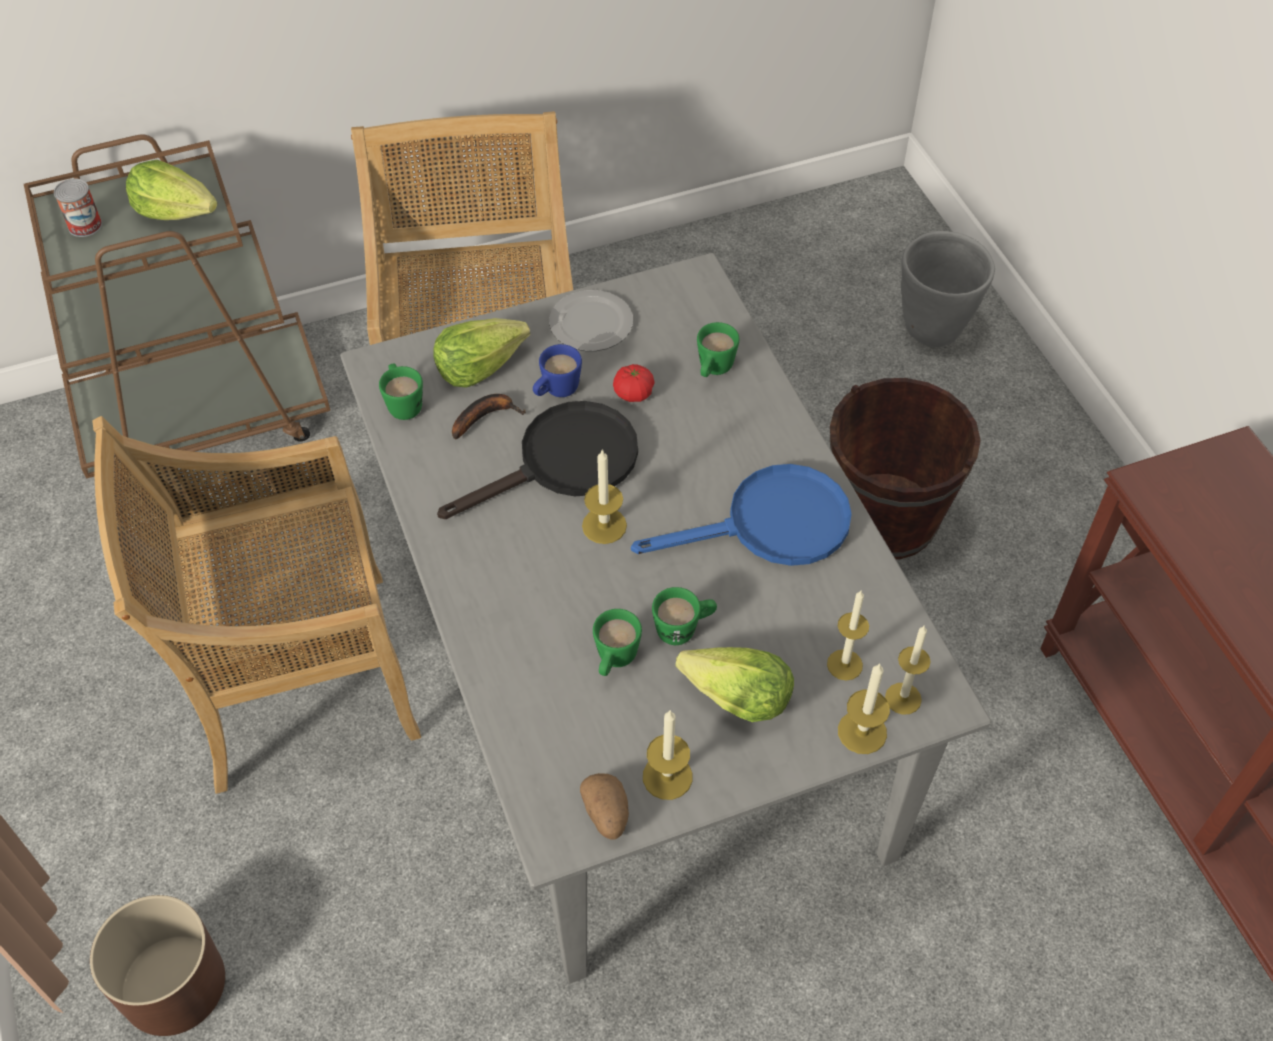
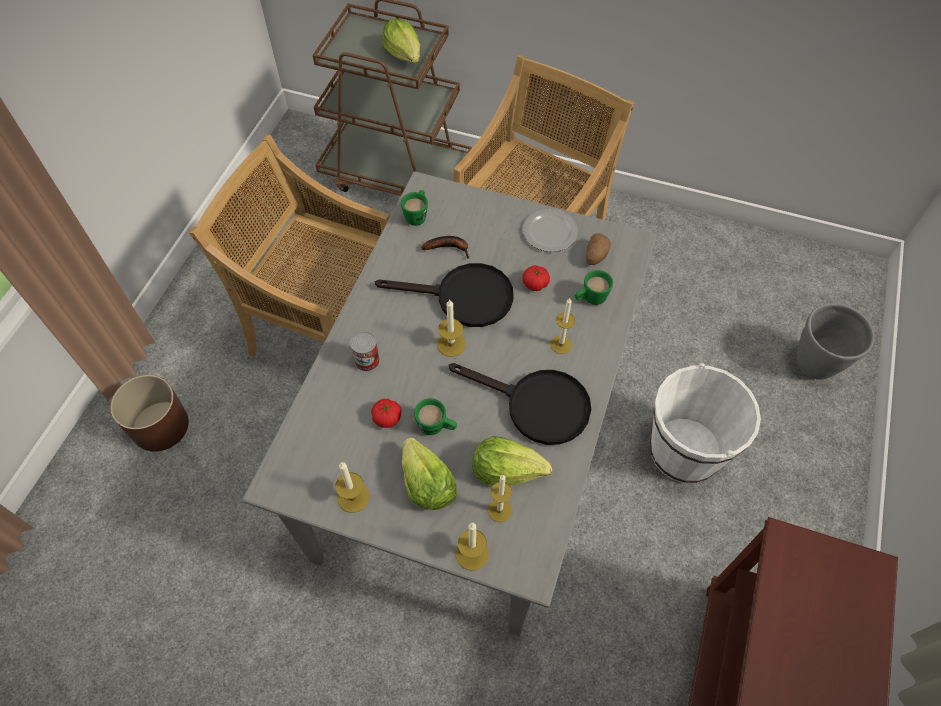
camera: 40 degrees right, 5 degrees up
(85, 225) = (359, 39): can -> can (367, 360)
(479, 366) = (472, 219): lettuce -> lettuce (507, 469)
(556, 391) = (496, 257): blue mug -> none
(606, 814) = (307, 492): potato -> potato (595, 256)
(614, 661) = (387, 418): green mug -> tomato
(771, 525) = (536, 405): blue frying pan -> black frying pan
(885, 519) = (684, 451): brown bucket -> white bucket
(903, 698) = (512, 553): candle -> candle (561, 344)

